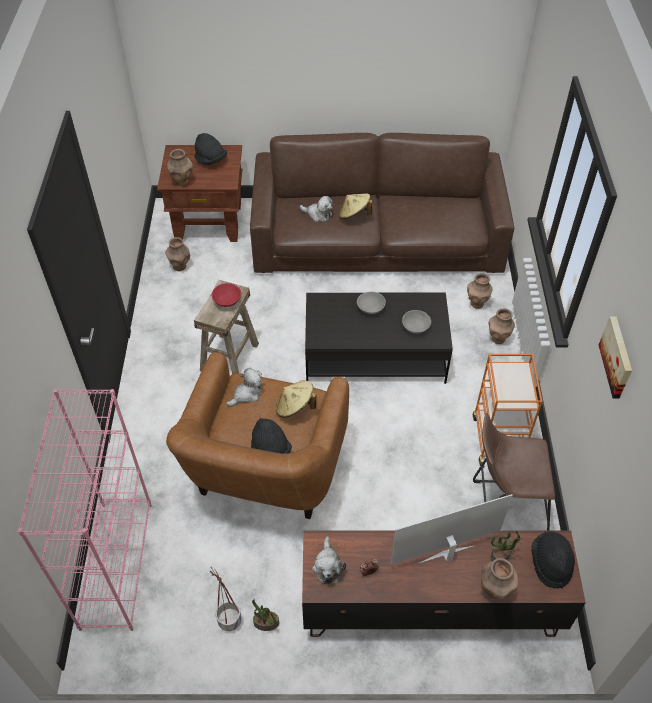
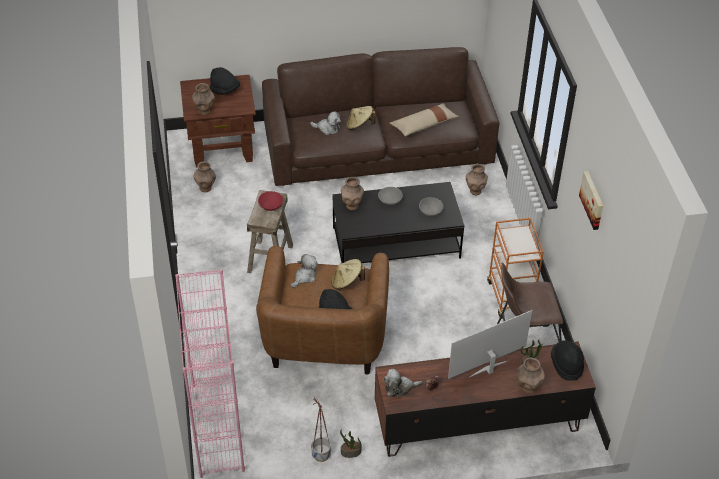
camera: 10 degrees left, 5 degrees down
(328, 566) = (400, 388): plush toy -> plush toy turned 90 degrees clockwise
(427, 222) = (424, 125): none -> beige pillow
(498, 338) = (498, 217): brown vase -> brown vase (352, 205)

